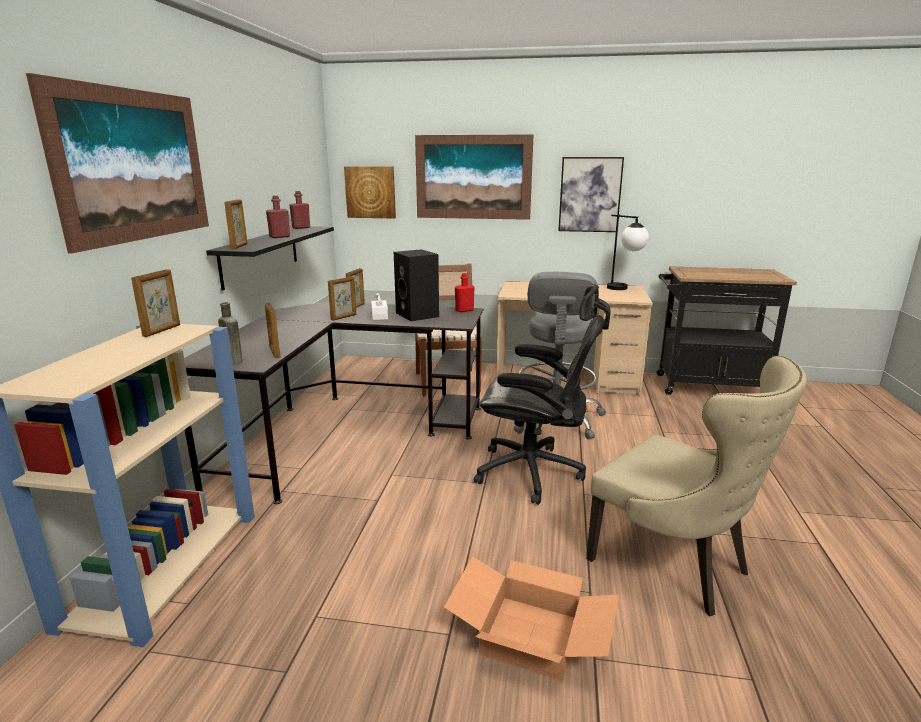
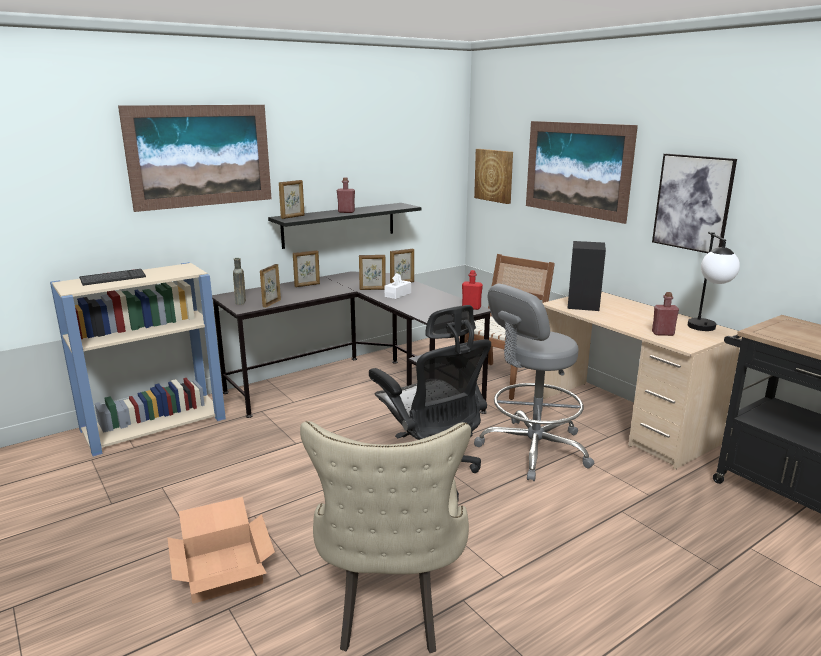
camera: 45 degrees right, 0 degrees up
(93, 361) = (113, 278): none -> keyboard
(162, 330) = (179, 269): picture frame -> picture frame (307, 285)
(301, 228) = (394, 205): red bottle -> red bottle (662, 333)
(418, 315) = (425, 302): black speaker -> black speaker (584, 305)

